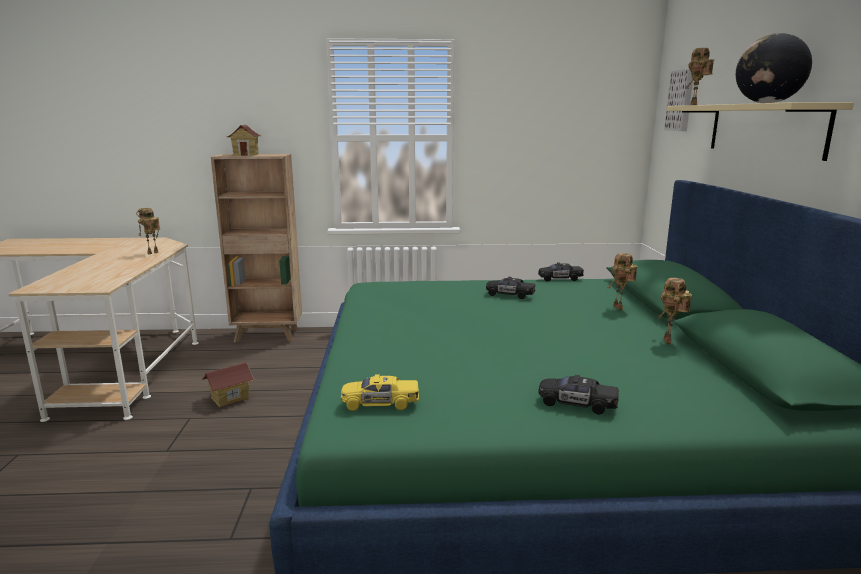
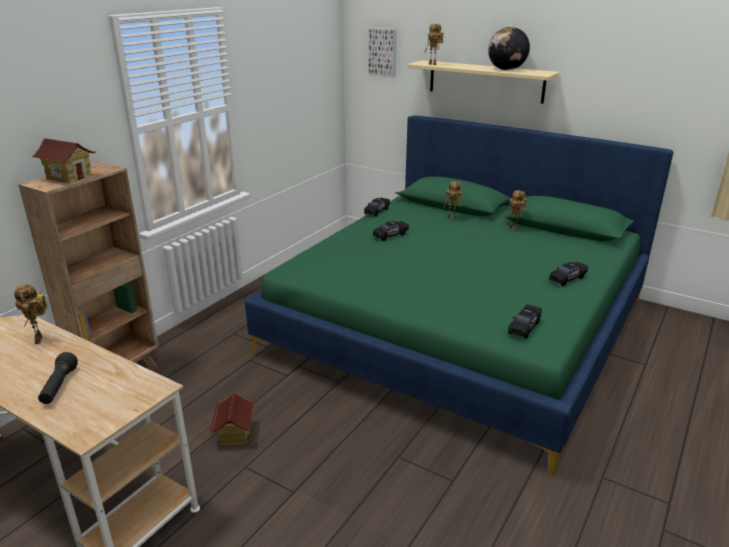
camera: 55 degrees left, 10 degrees up
(94, 270) = (59, 386): none -> black flashlight
(380, 403) = (524, 327): yellow toy car -> black toy car

